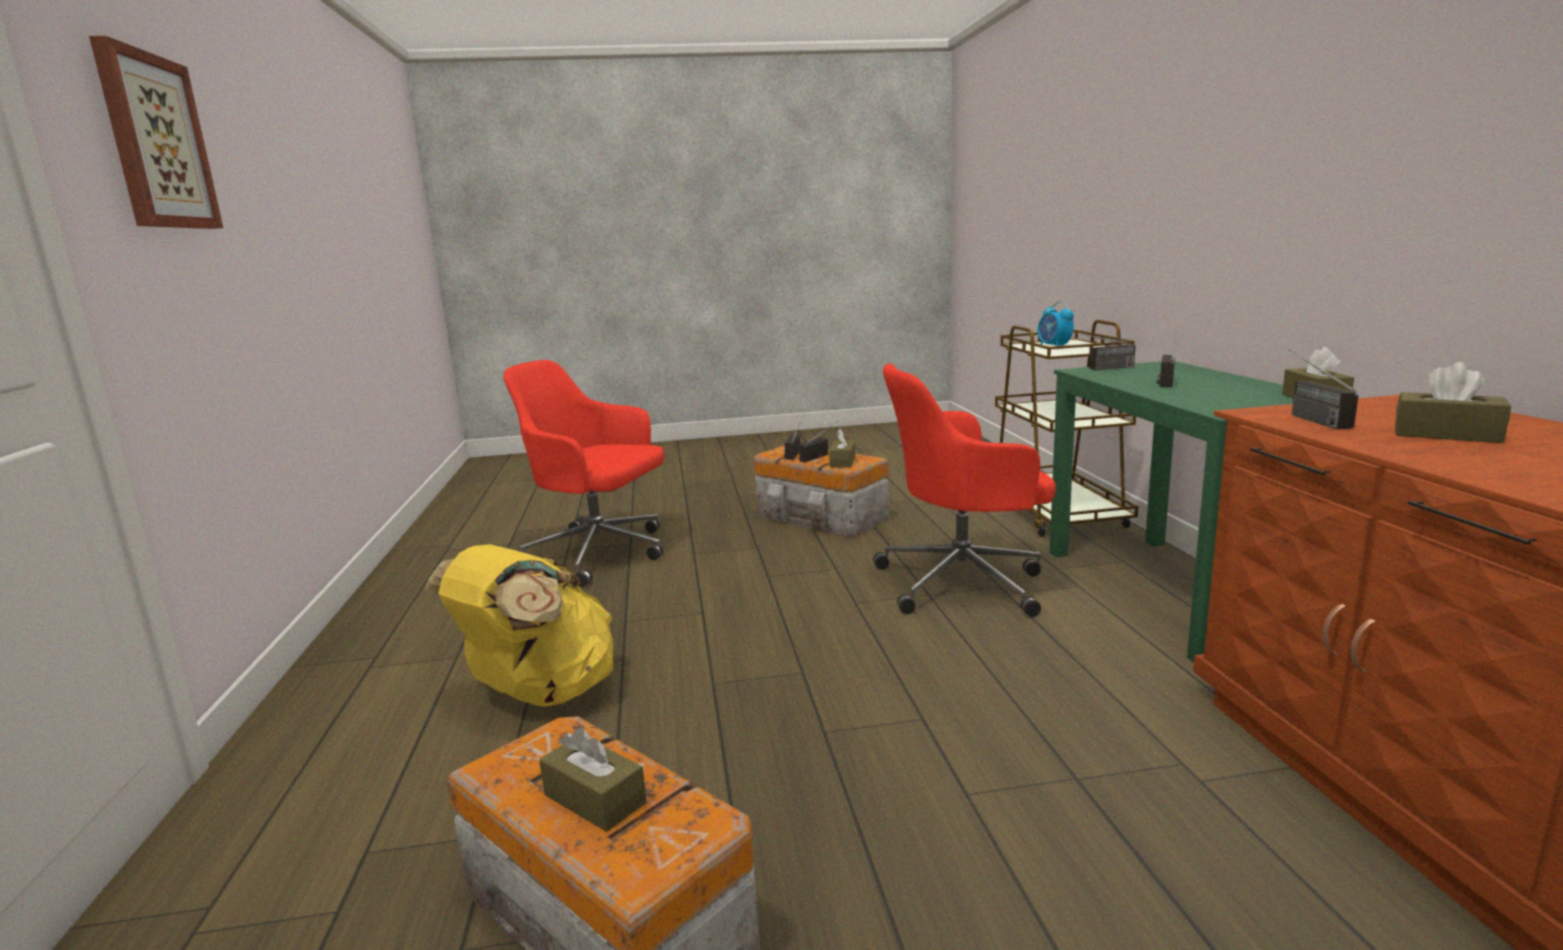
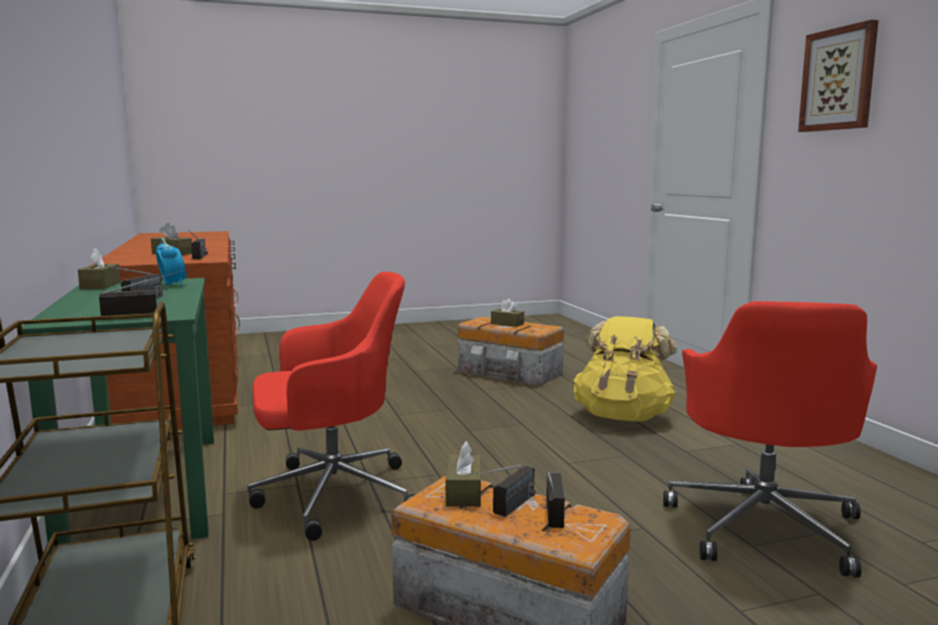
camera: 170 degrees right, 5 degrees down
(599, 553) = (764, 526): red office chair -> red office chair turned 90 degrees clockwise
(1054, 347) = (89, 351): alarm clock -> alarm clock (172, 285)

